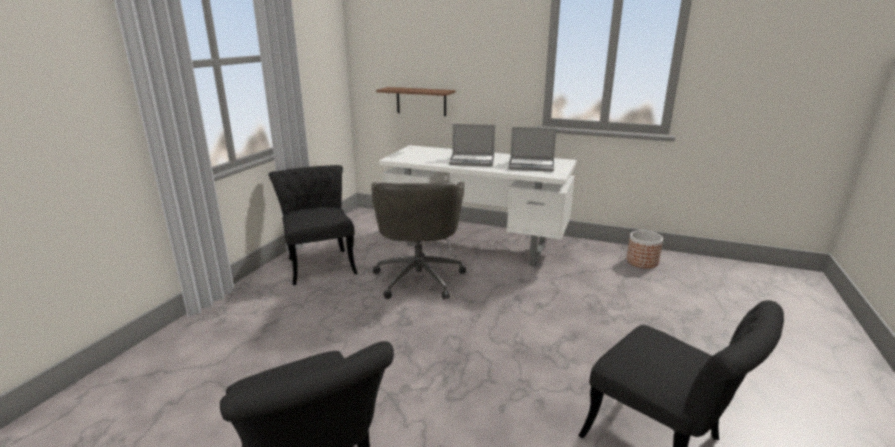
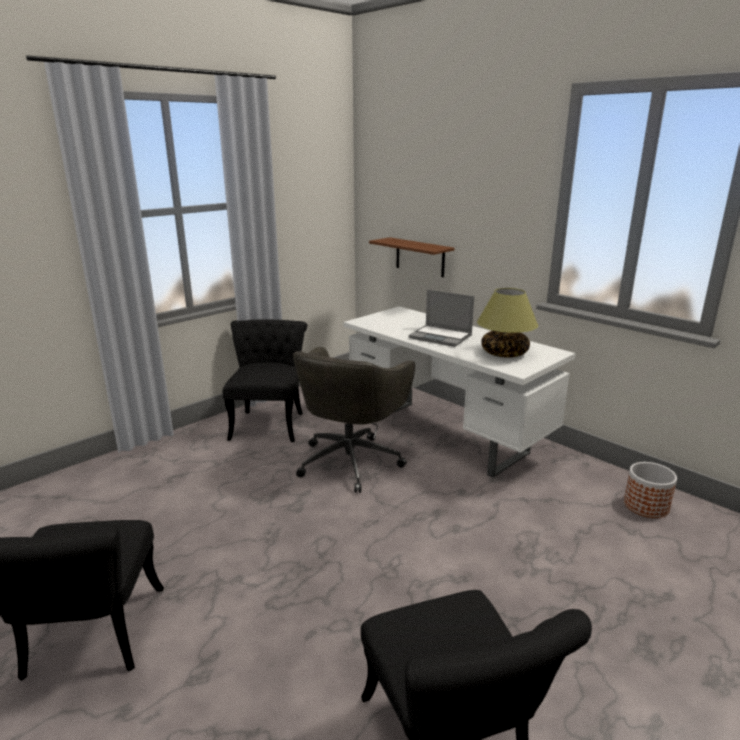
camera: 25 degrees right, 0 degrees up
(532, 166) = (504, 353): laptop -> table lamp

